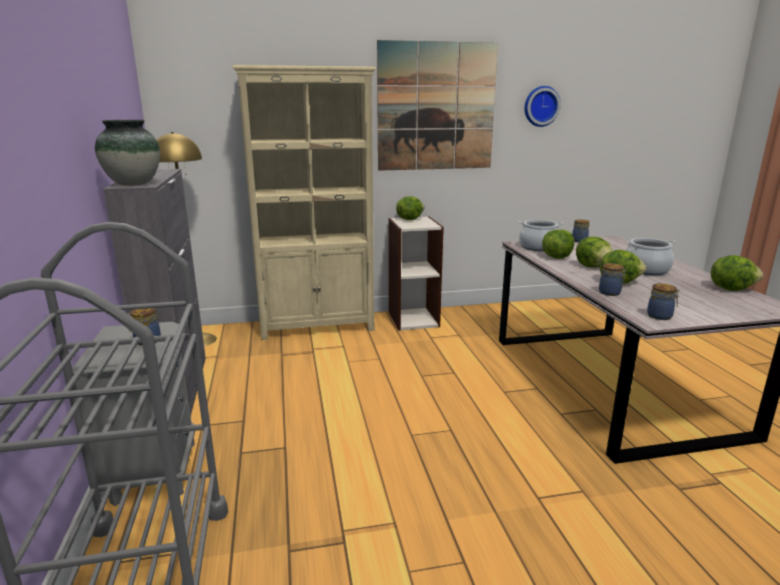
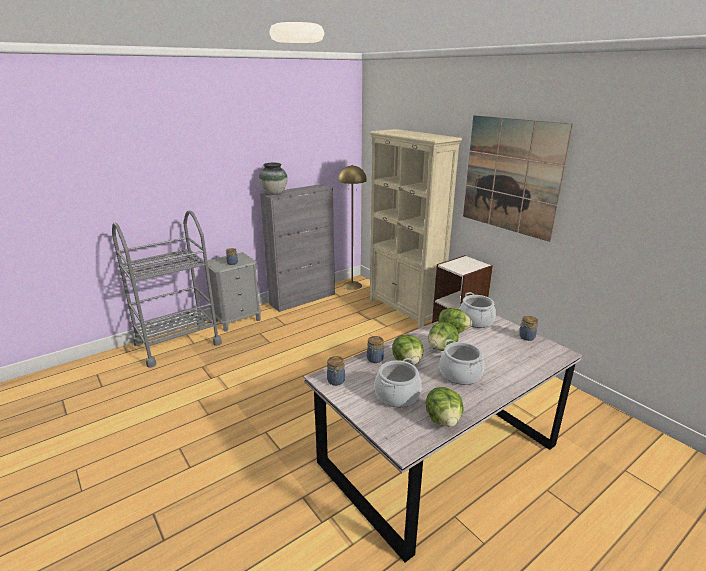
camera: 65 degrees right, 5 degrees up
(409, 219) = (470, 261): lettuce -> none
(540, 106) = (613, 194): wall clock -> none
(688, 296) = (397, 395): none -> cooking pot

